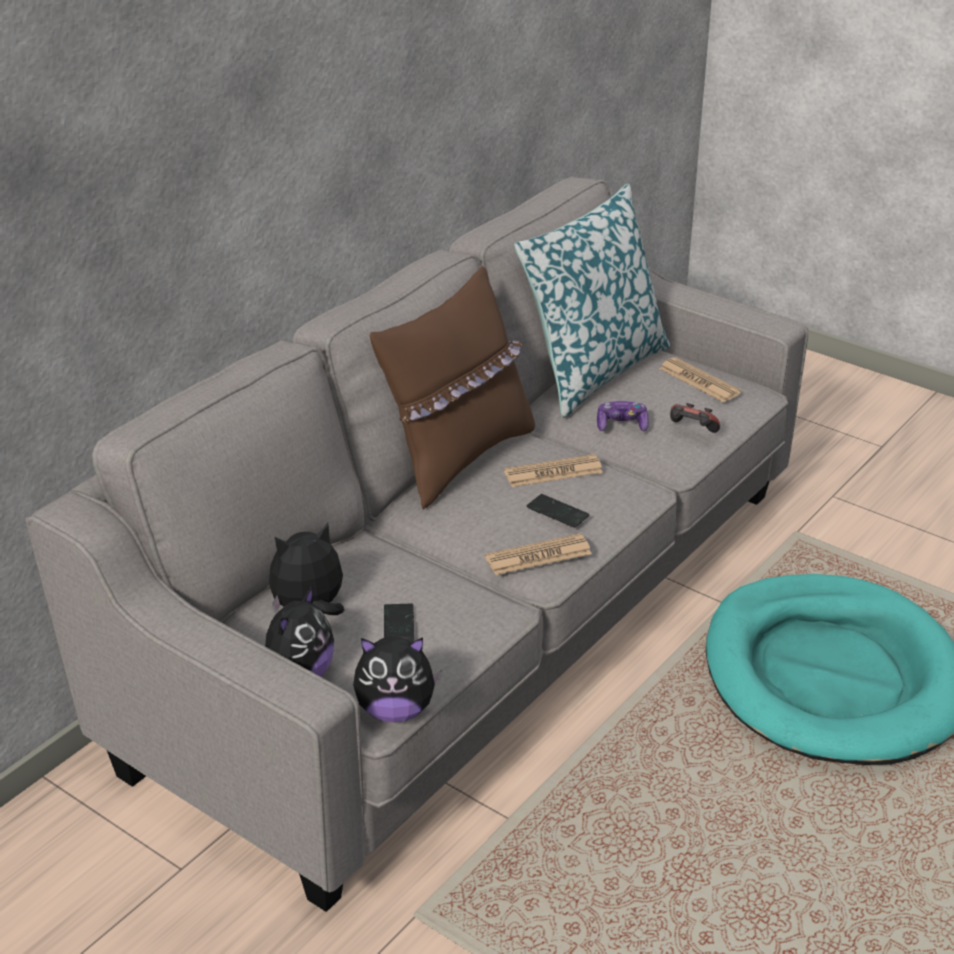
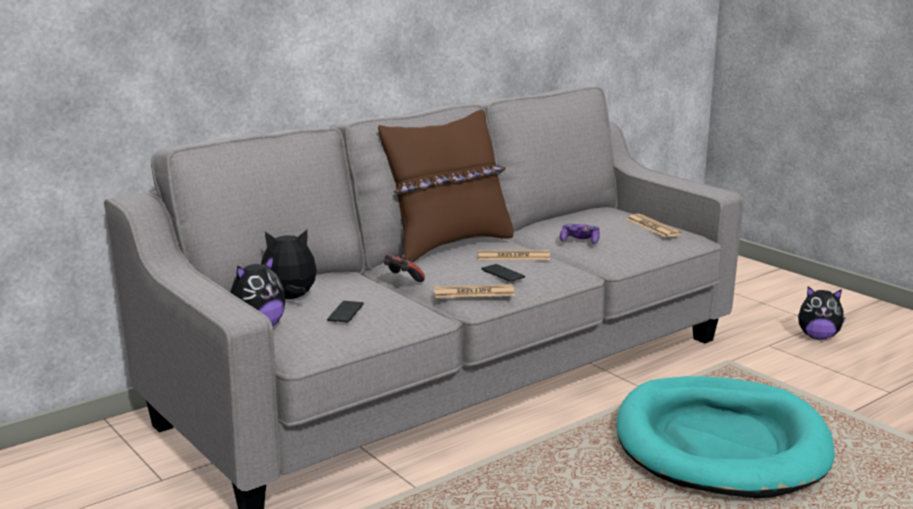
camera: 15 degrees right, 15 degrees down
(395, 710) = (315, 354): plush toy -> plush toy (818, 337)
(592, 371) = (575, 217): pillow -> none
(691, 431) = (631, 248): game controller -> game controller (402, 280)

